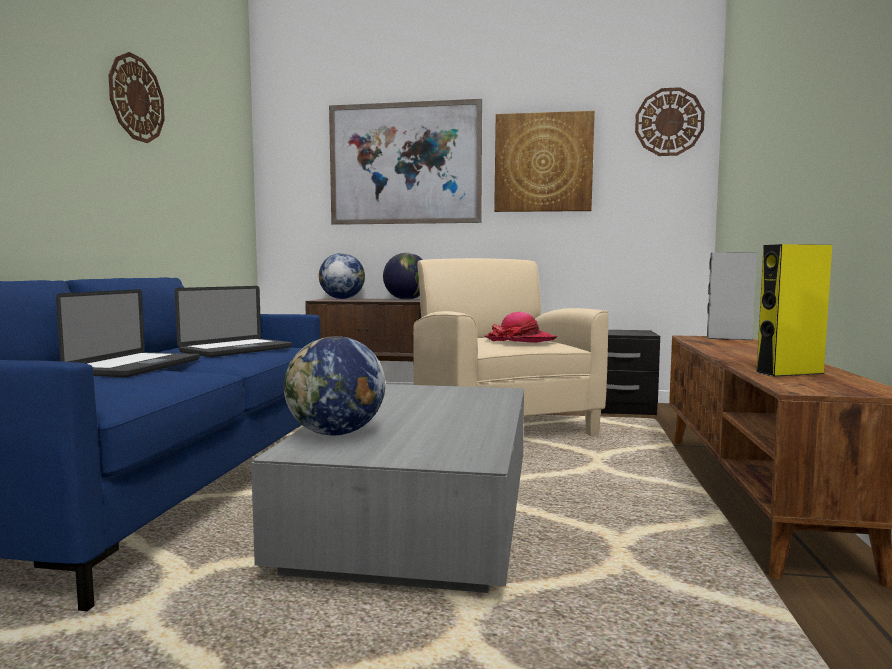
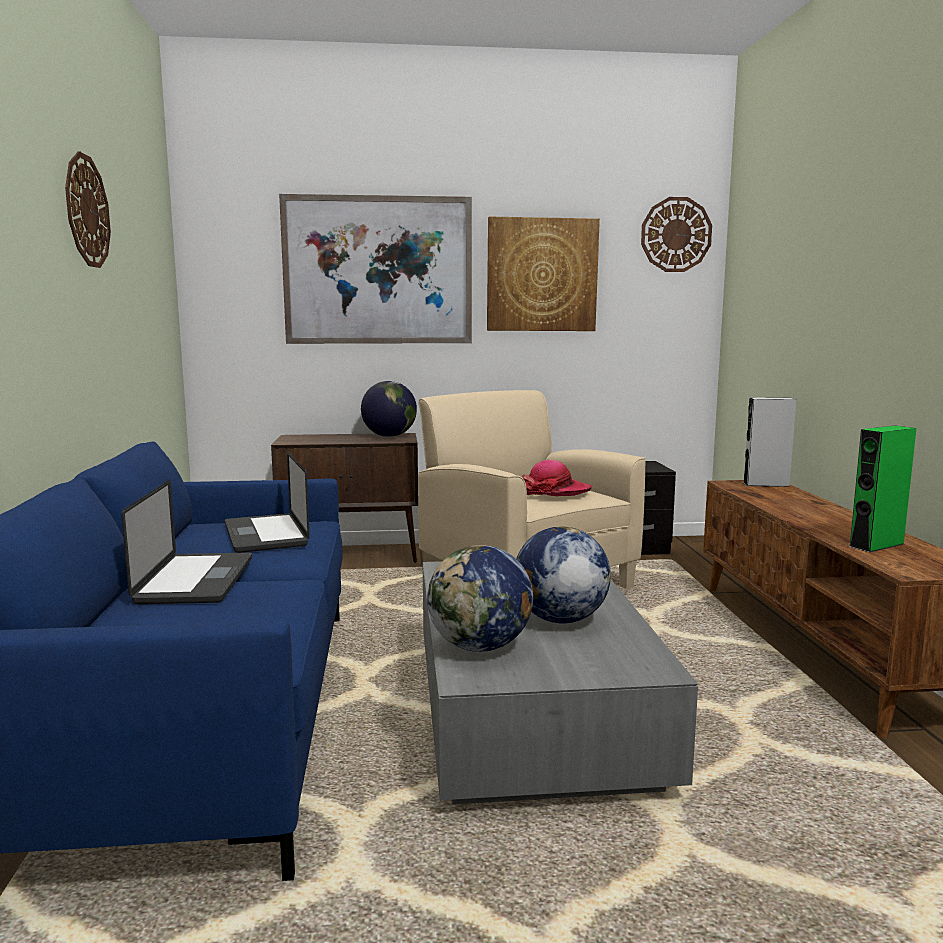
camera: 15 degrees left, 5 degrees up
(237, 350) = (265, 535): laptop -> laptop turned 135 degrees clockwise
(342, 298) = (307, 437): globe -> globe (559, 619)
(789, 373) = (876, 545): yellow speaker -> green speaker

